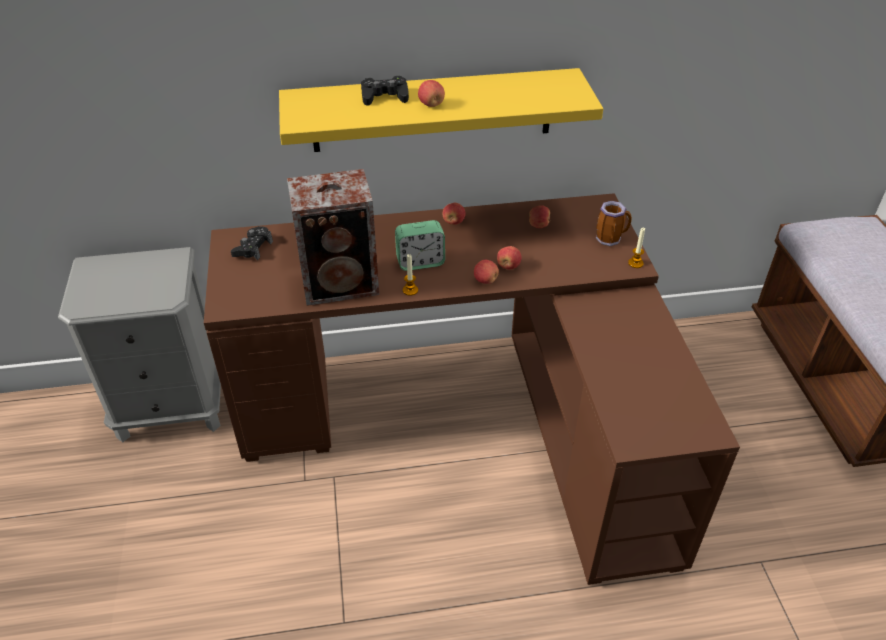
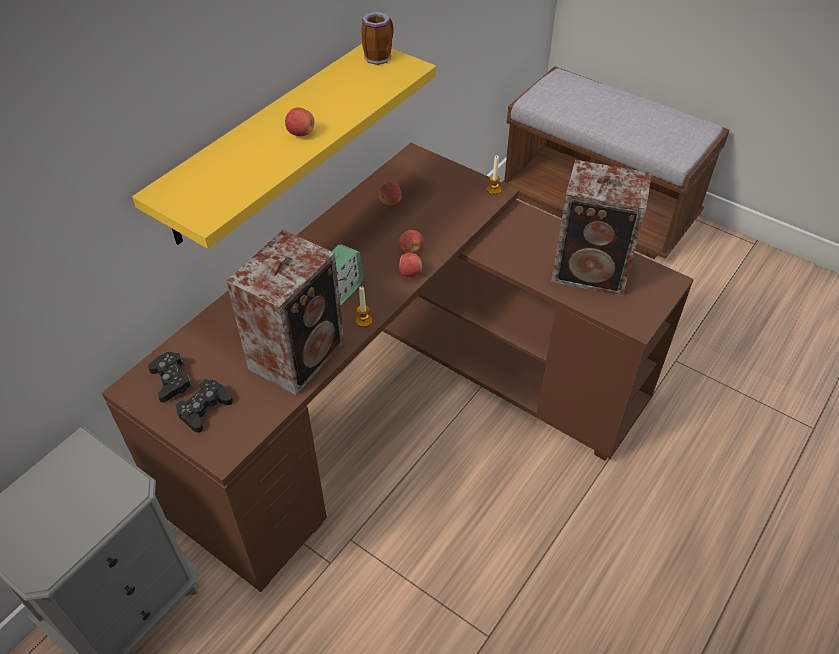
camera: 45 degrees left, 5 degrees up
(384, 96) = (248, 147): black game controller -> black game controller (204, 409)
(453, 222) = (321, 240): apple -> none
(610, 238) = (453, 181): mug -> mug (379, 56)
(646, 378) = (593, 272): none -> speaker

